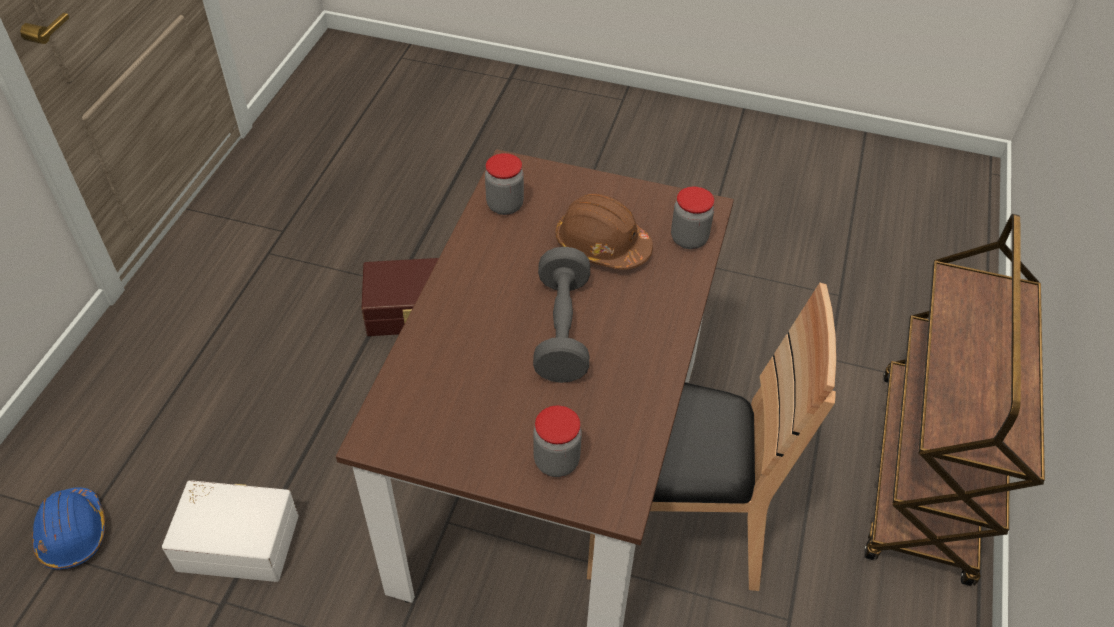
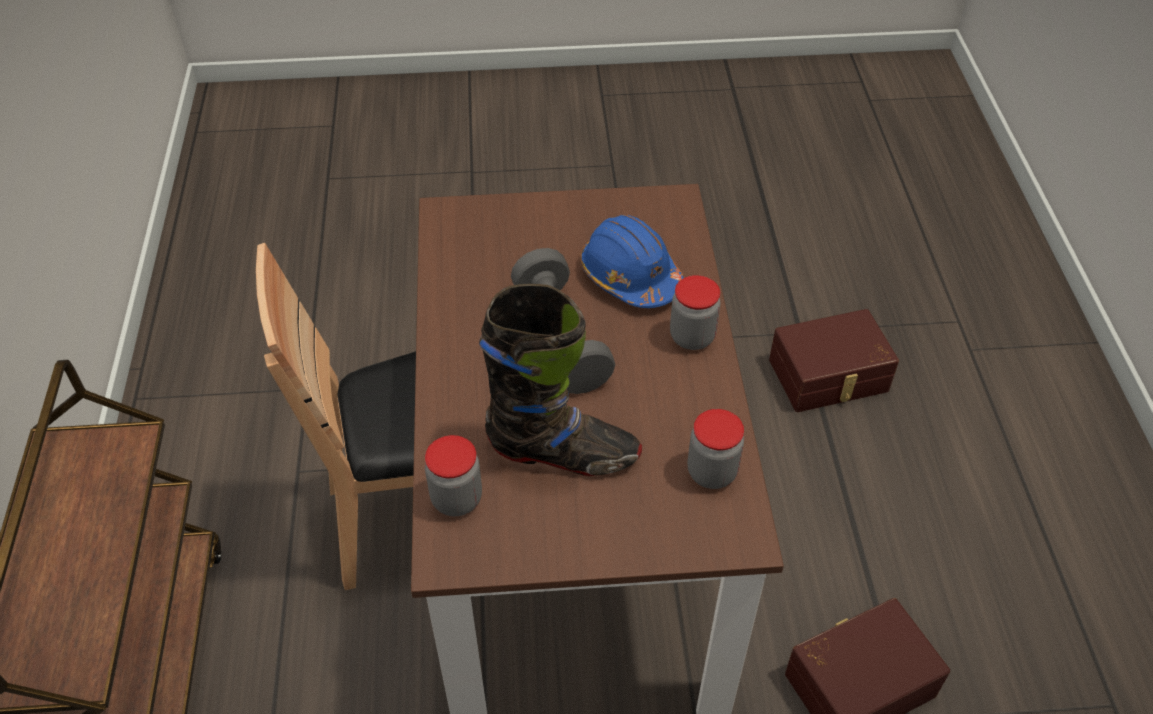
camera: 160 degrees right, 0 degrees up
(73, 533) = (969, 337): blue hard hat -> blue hard hat (630, 276)
(238, 539) = (829, 377): white storage box -> brown storage box
(556, 461) = (511, 228): jar -> jar (692, 337)
(602, 245) = (563, 453): brown hard hat -> black boot

